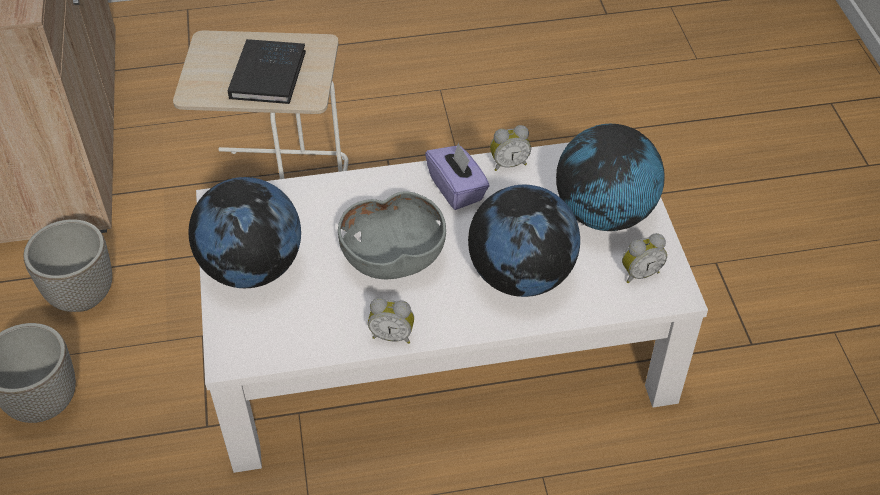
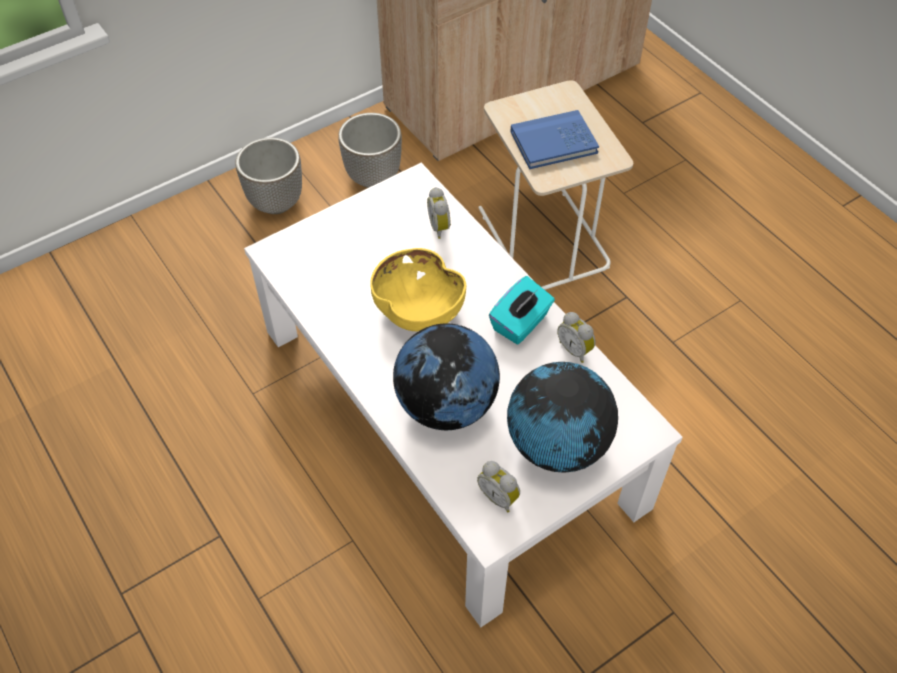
camera: 65 degrees right, 5 degrees up
(252, 268) = (361, 228): globe -> none
(268, 75) = (553, 142): black book -> blue book
(392, 335) = (339, 339): alarm clock -> alarm clock (441, 227)
(393, 259) = (417, 310): grey bowl -> yellow bowl
(457, 189) = (521, 323): purple tissue box -> turquoise tissue box

